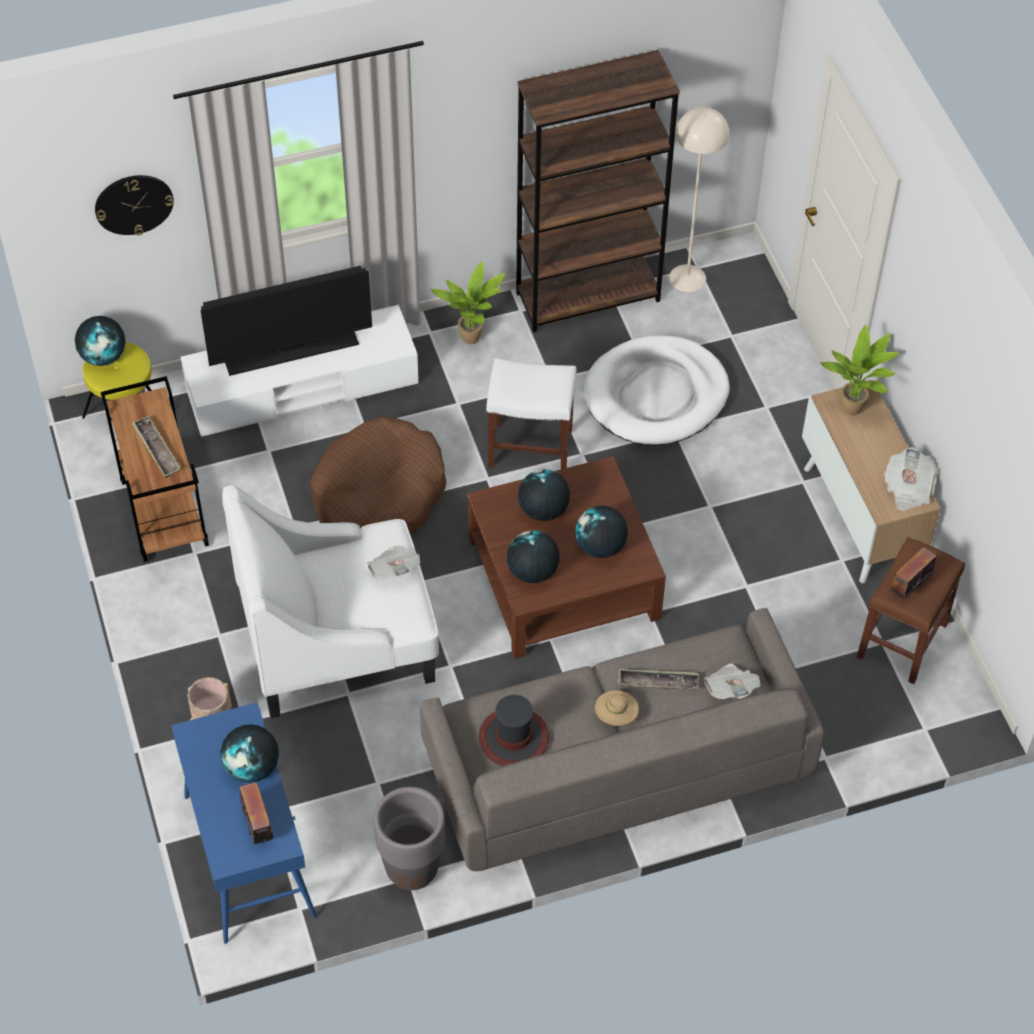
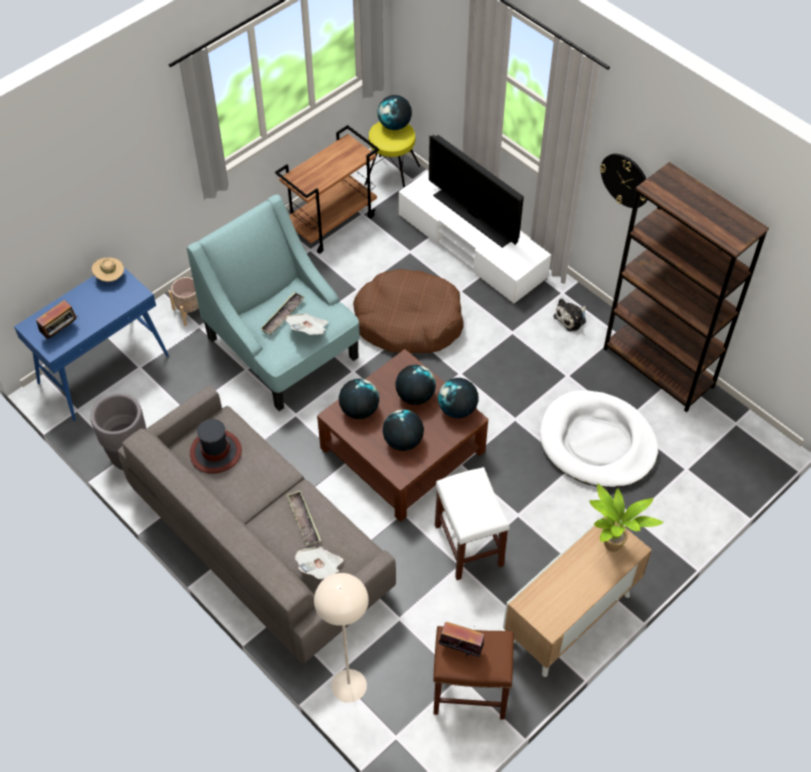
camera: 65 degrees right, 0 degrees up
(134, 204) = (441, 41): wall clock -> wall clock (625, 180)
(157, 449) = (324, 171): tray -> tray (283, 316)
(252, 767) = (103, 311): globe -> globe (457, 409)
(339, 641) = (283, 348): white armchair -> turquoise armchair
(472, 341) = (571, 318): potted plant -> plush toy
(531, 448) = (502, 388): white stool -> white stool (469, 546)
(616, 716) = (264, 506): beige hat -> beige hat (110, 277)
(687, 278) = (720, 420): beige floor lamp -> beige floor lamp (348, 685)
(907, 489) = (556, 613): newspaper -> none

